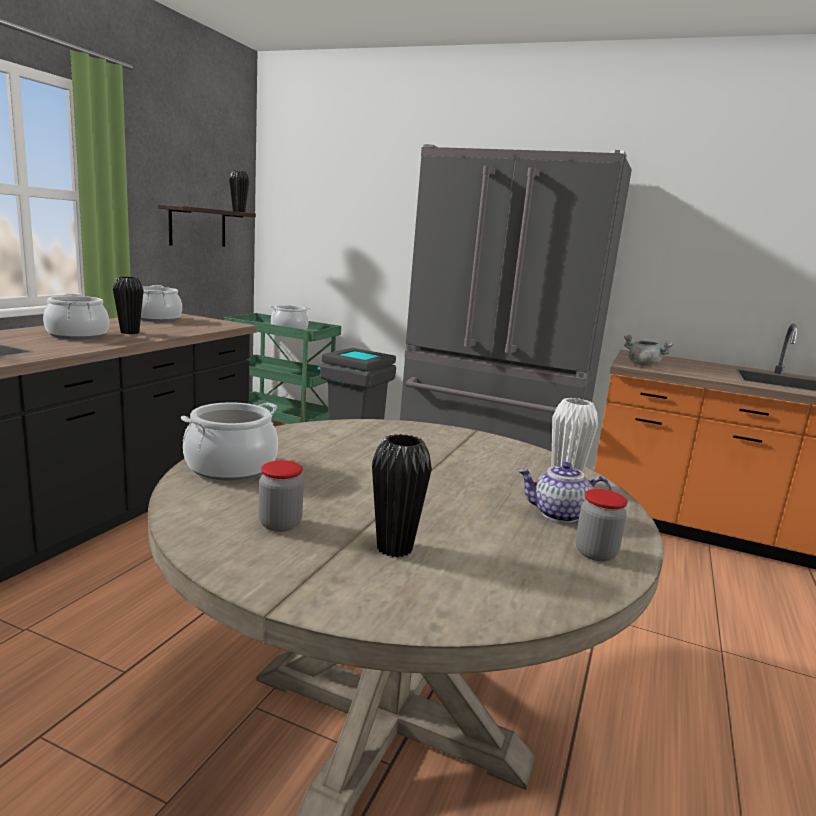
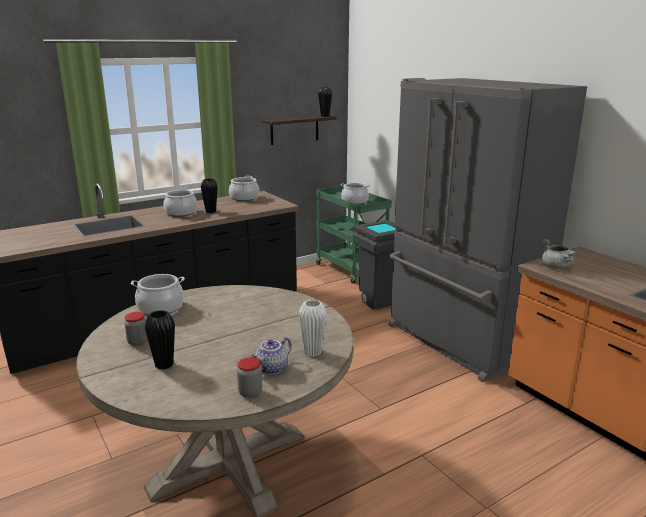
camera: 35 degrees right, 5 degrees up
(558, 515) = (272, 369): teapot -> teapot turned 90 degrees counterclockwise

